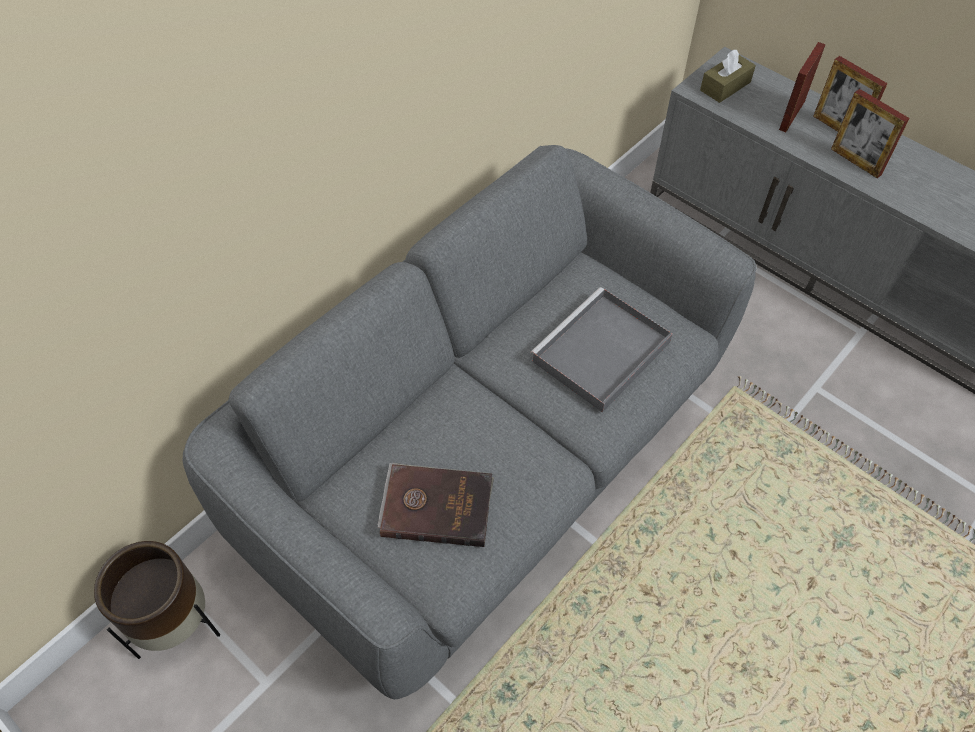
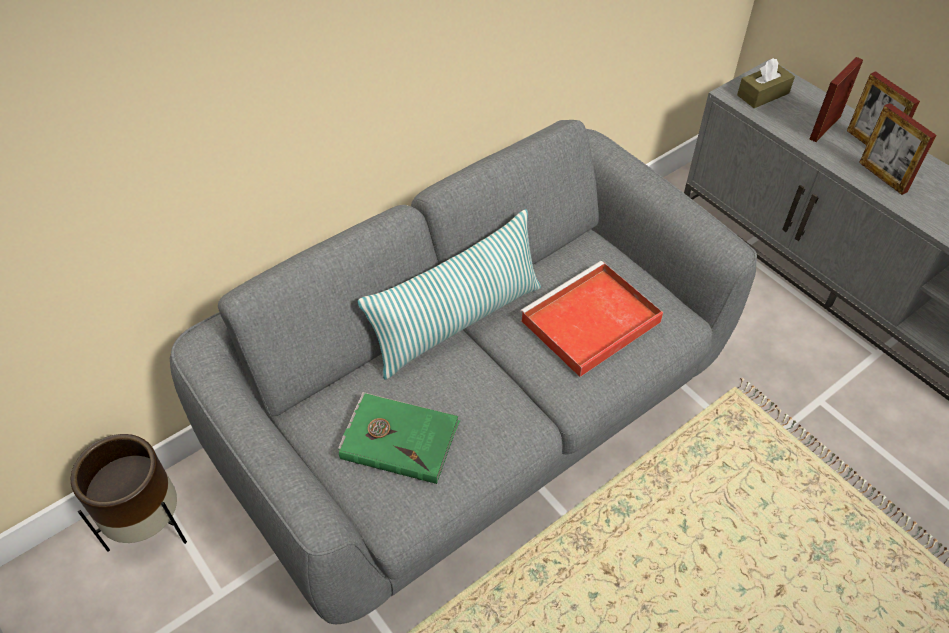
camera: 10 degrees right, 5 degrees down
(436, 505) = (399, 438): brown book -> green book
(467, 372) = (457, 322): none -> pillow
(600, 354) = (589, 323): grey tray -> red tray

